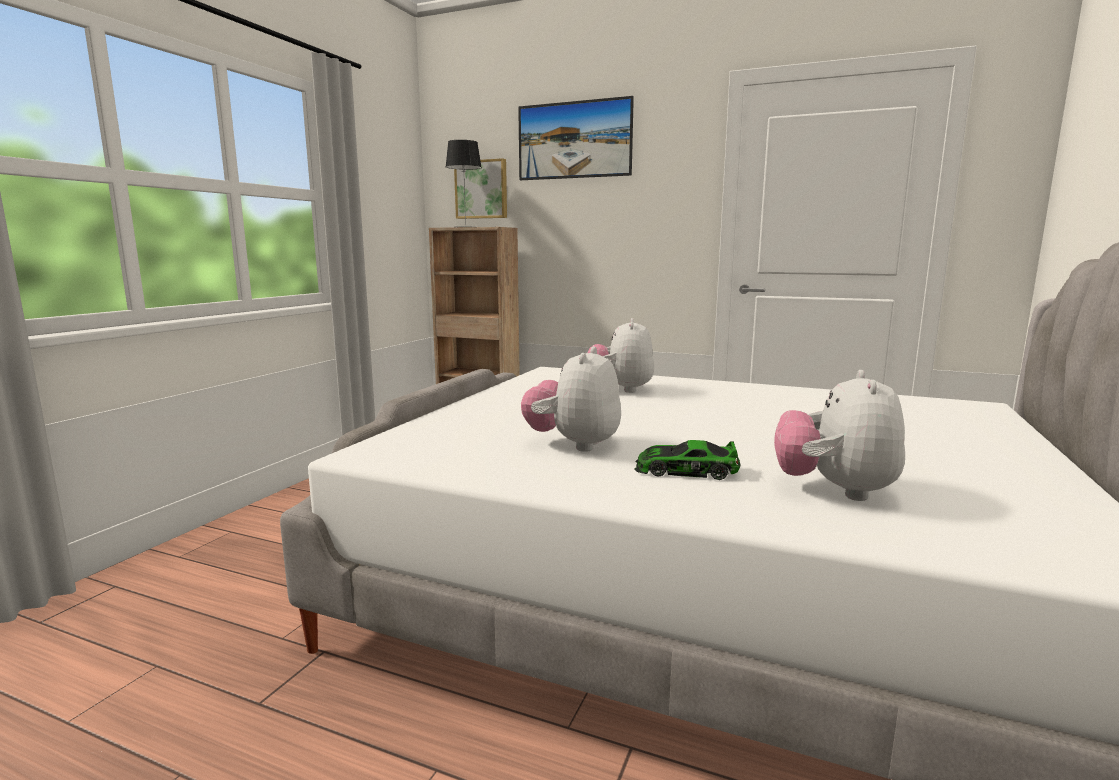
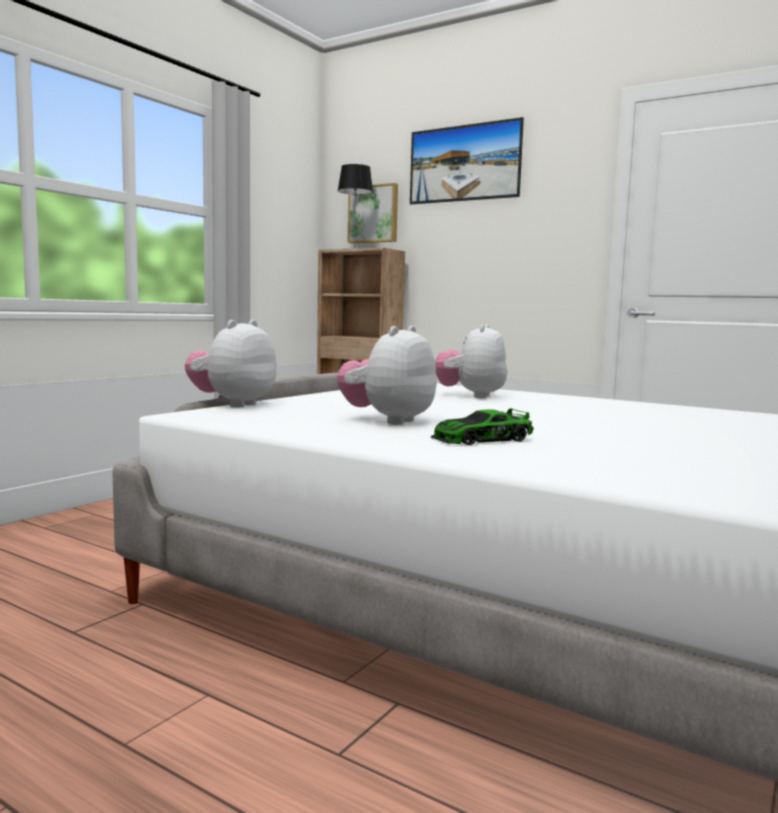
camera: 10 degrees right, 5 degrees down
(686, 470) = (481, 439): toy car -> toy car turned 45 degrees counterclockwise
(835, 490) = (619, 458): plush toy -> plush toy (233, 404)

